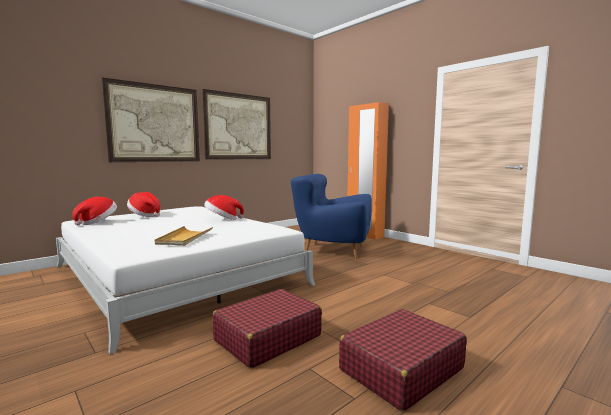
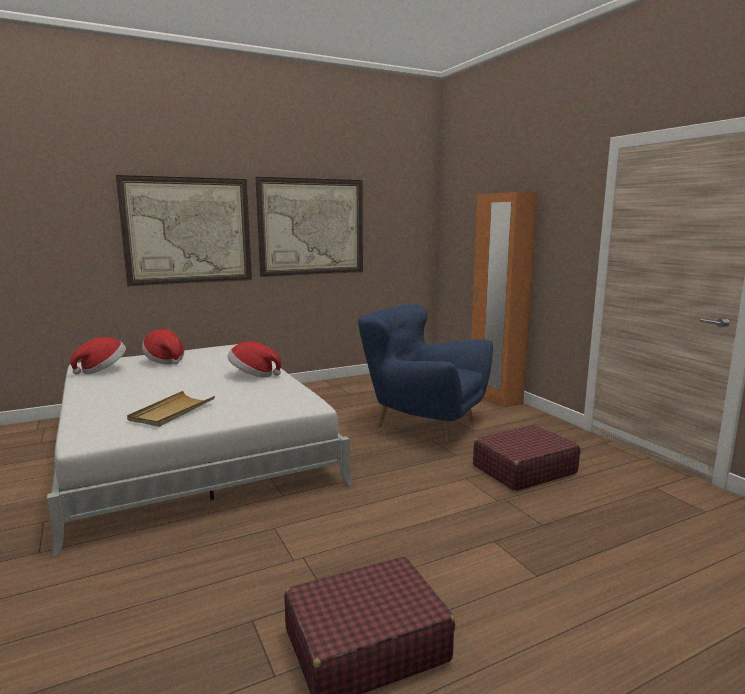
camera: 15 degrees right, 5 degrees up
(267, 338) = (233, 564): red suitcase -> red suitcase (524, 469)

